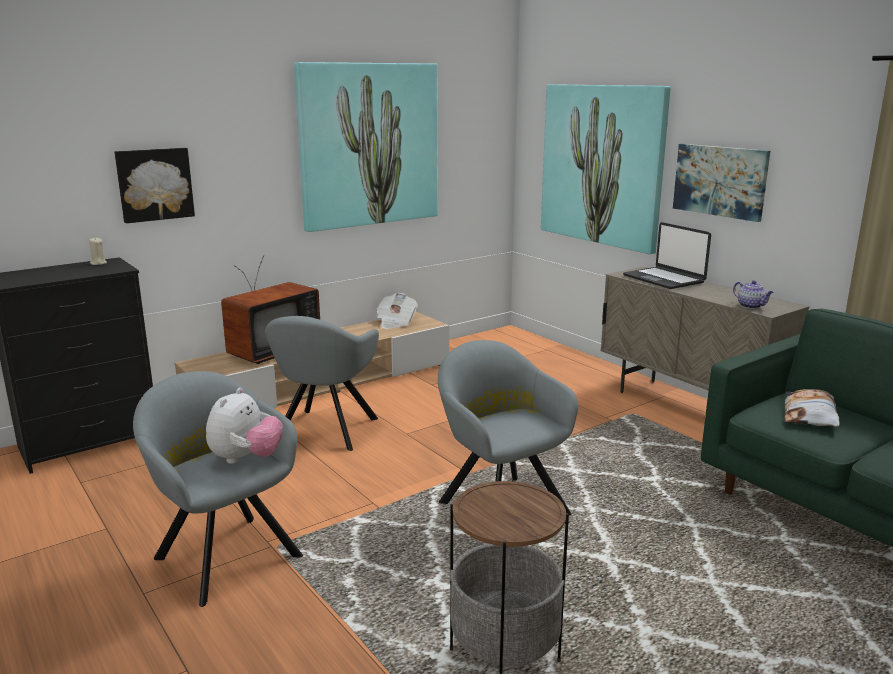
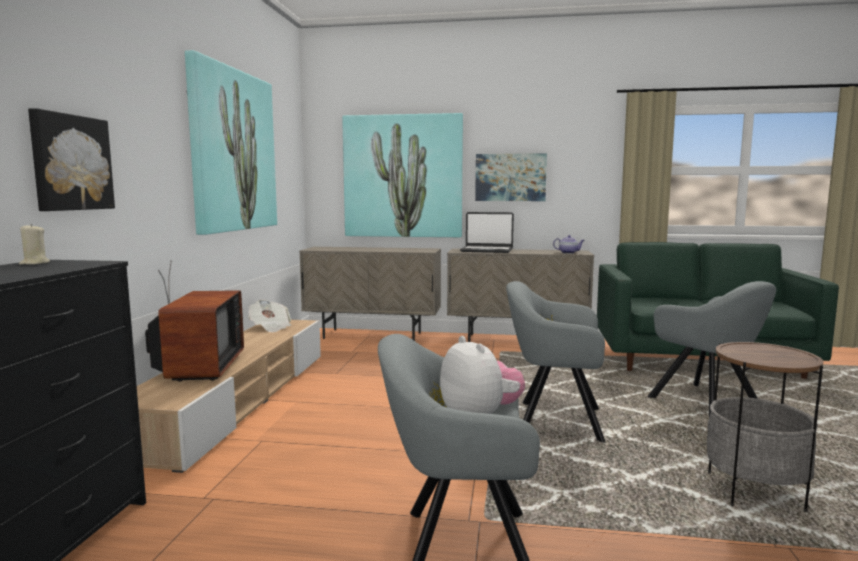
camera: 45 degrees left, 10 degrees down
(324, 432) = (322, 429): grey armchair -> grey armchair (708, 404)
(546, 352) = (373, 336): none -> beige cabinet
(810, 415) = (661, 302): pillow -> none

